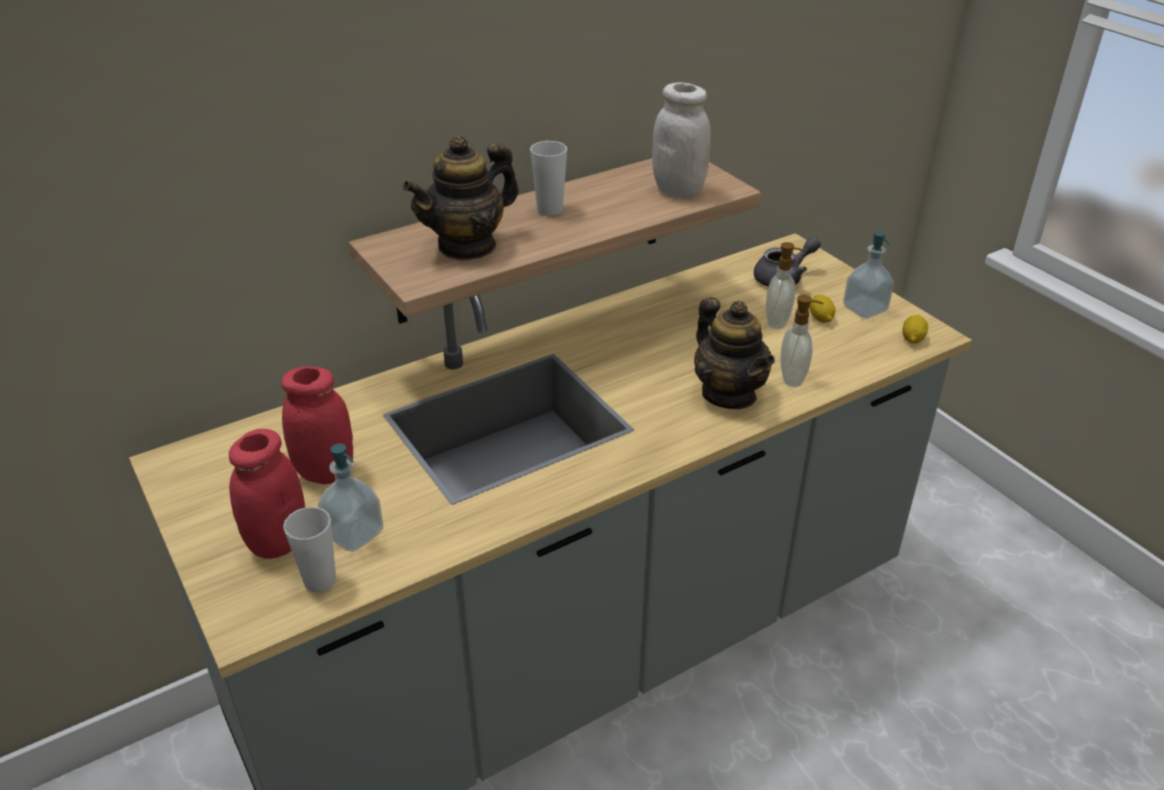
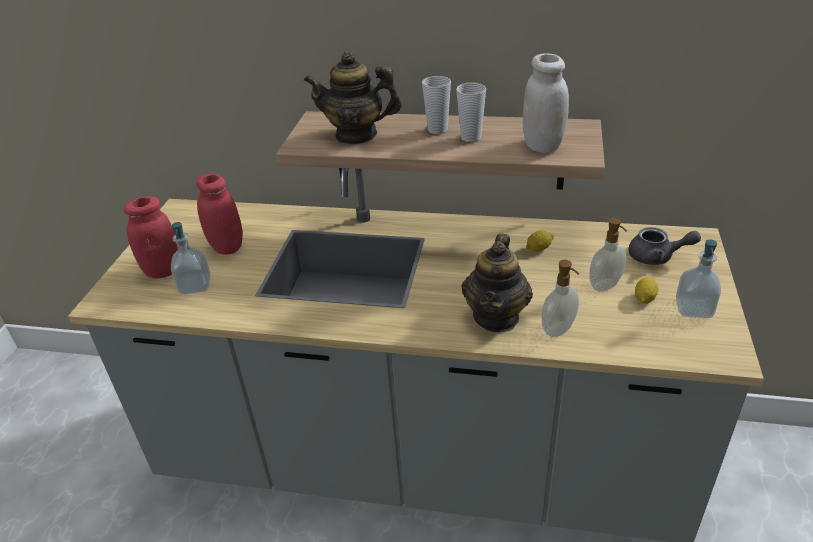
camera: 45 degrees right, 0 degrees up
(320, 581) = (152, 300): cup -> cup (471, 137)
(912, 338) = (704, 350): lemon -> lemon (539, 248)

